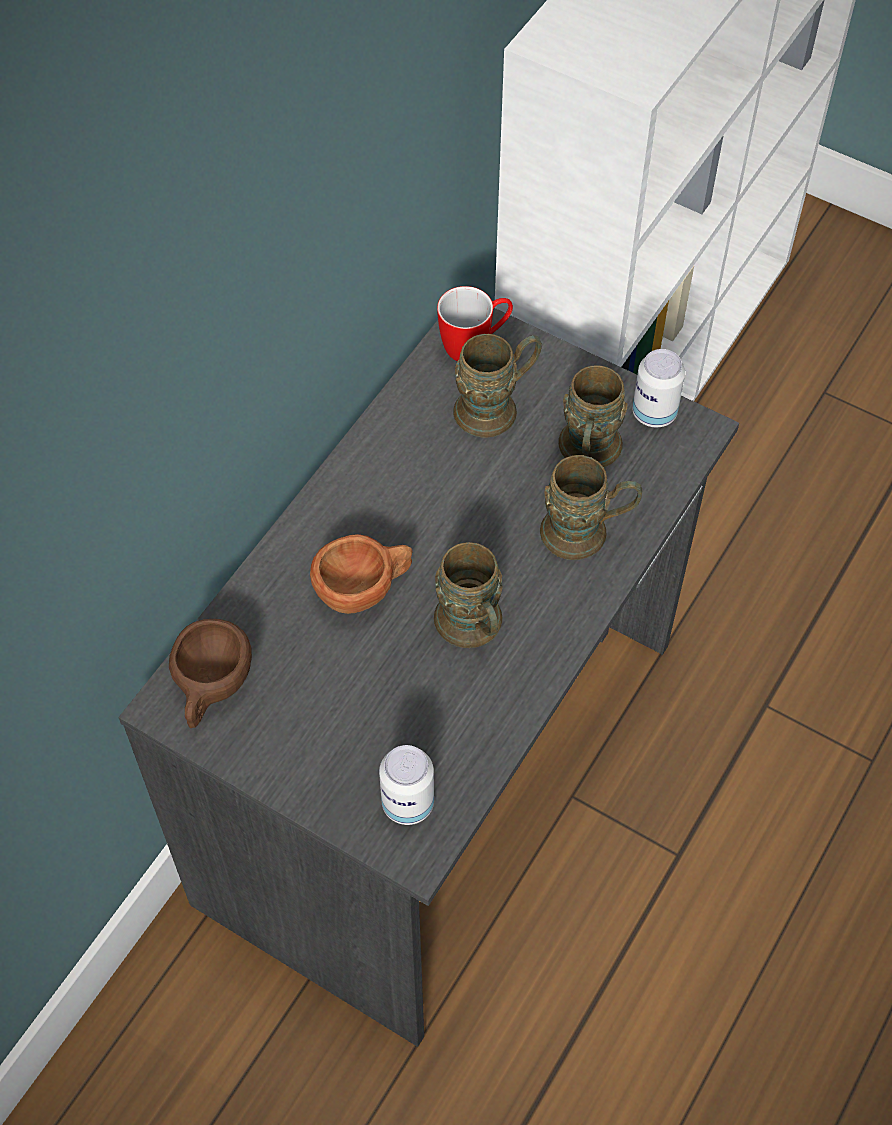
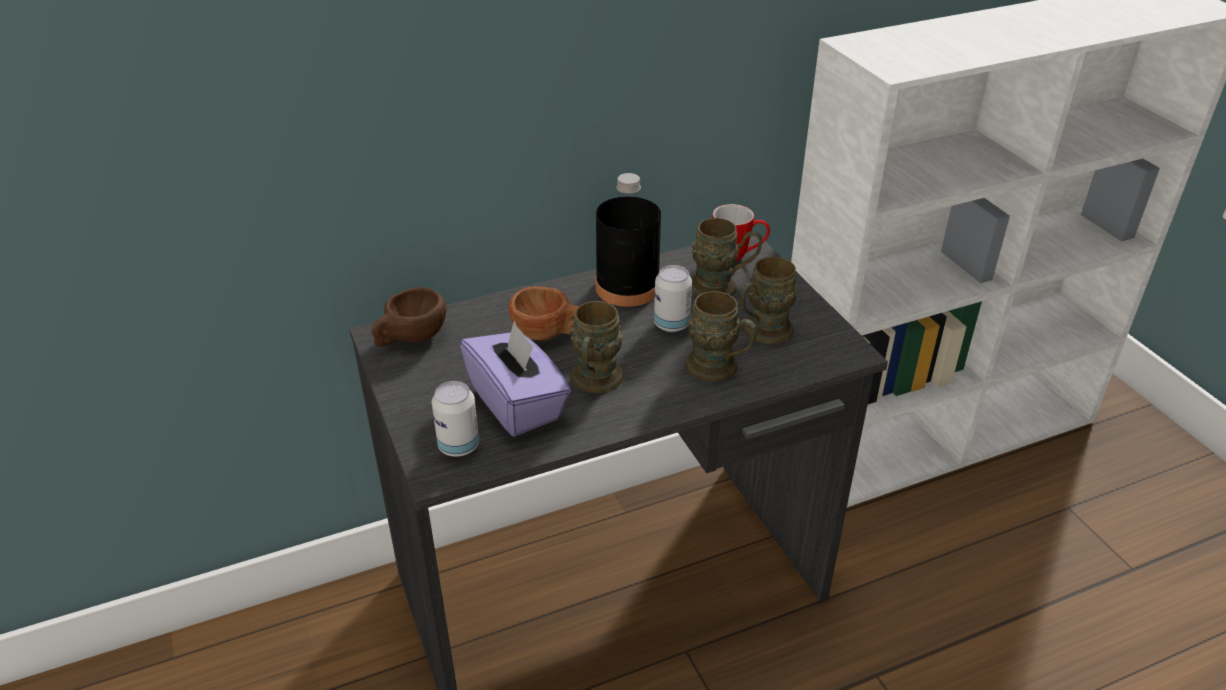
camera: 35 degrees right, 20 degrees down
(392, 466) = (627, 287): none -> black bottle
(418, 708) = (517, 404): none -> purple tissue box
(654, 413) = (828, 331): can -> can (671, 324)

